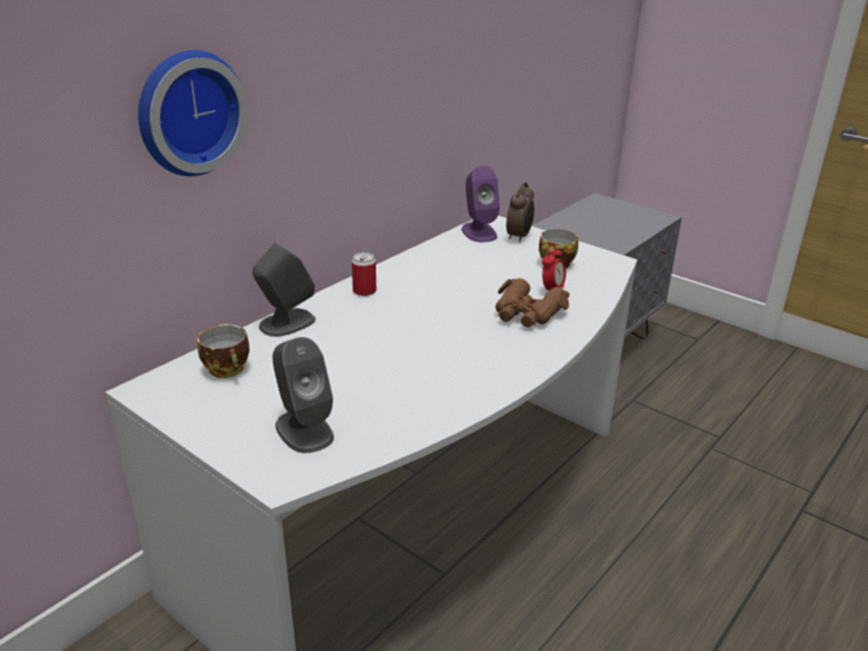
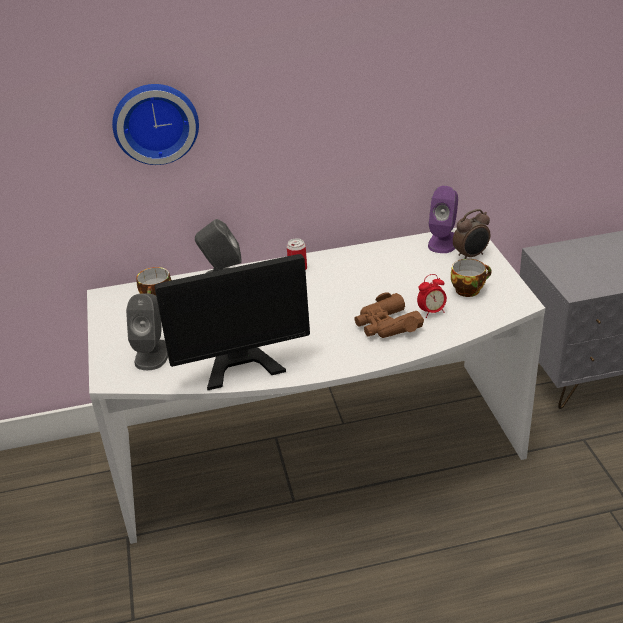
camera: 40 degrees right, 5 degrees up
(408, 390) = (237, 352): none -> monitor

